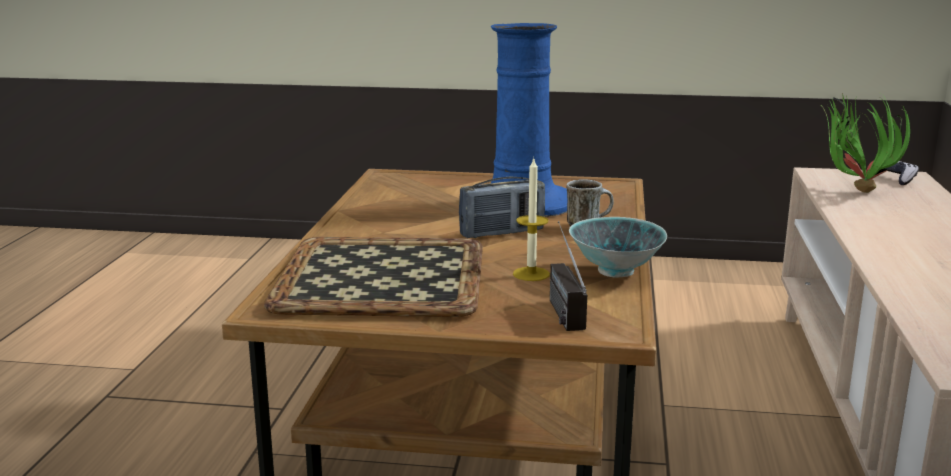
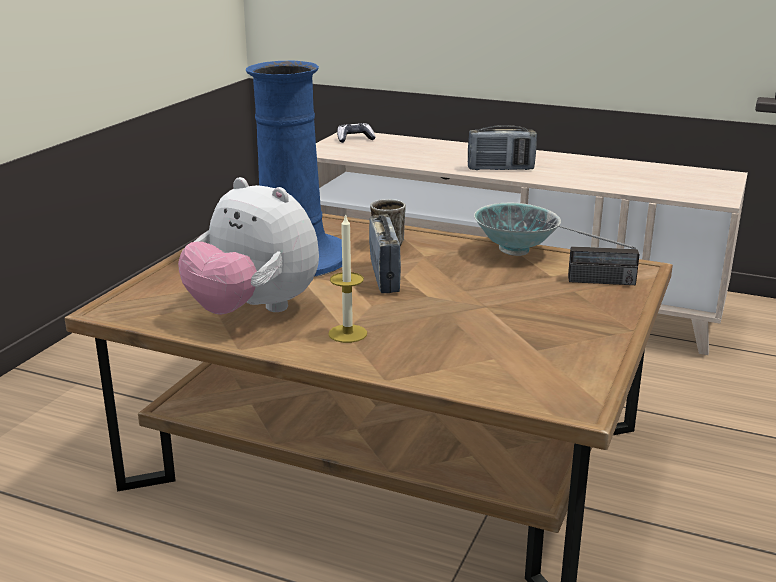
camera: 75 degrees left, 5 degrees up
(383, 278) = (499, 340): tray -> none
(405, 205) = (253, 311): none -> plush toy
(531, 274) = (505, 280): candle -> candle (347, 333)
(852, 192) = (377, 153): potted plant -> none
(889, 244) = (500, 169): none -> radio

